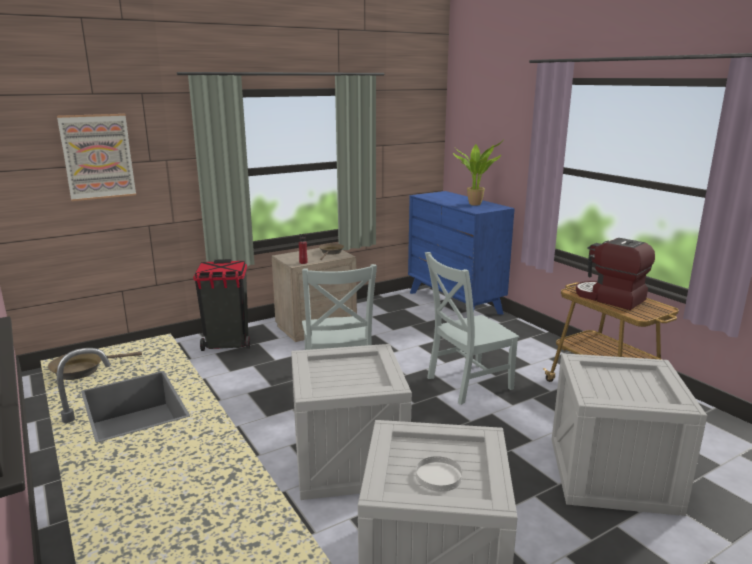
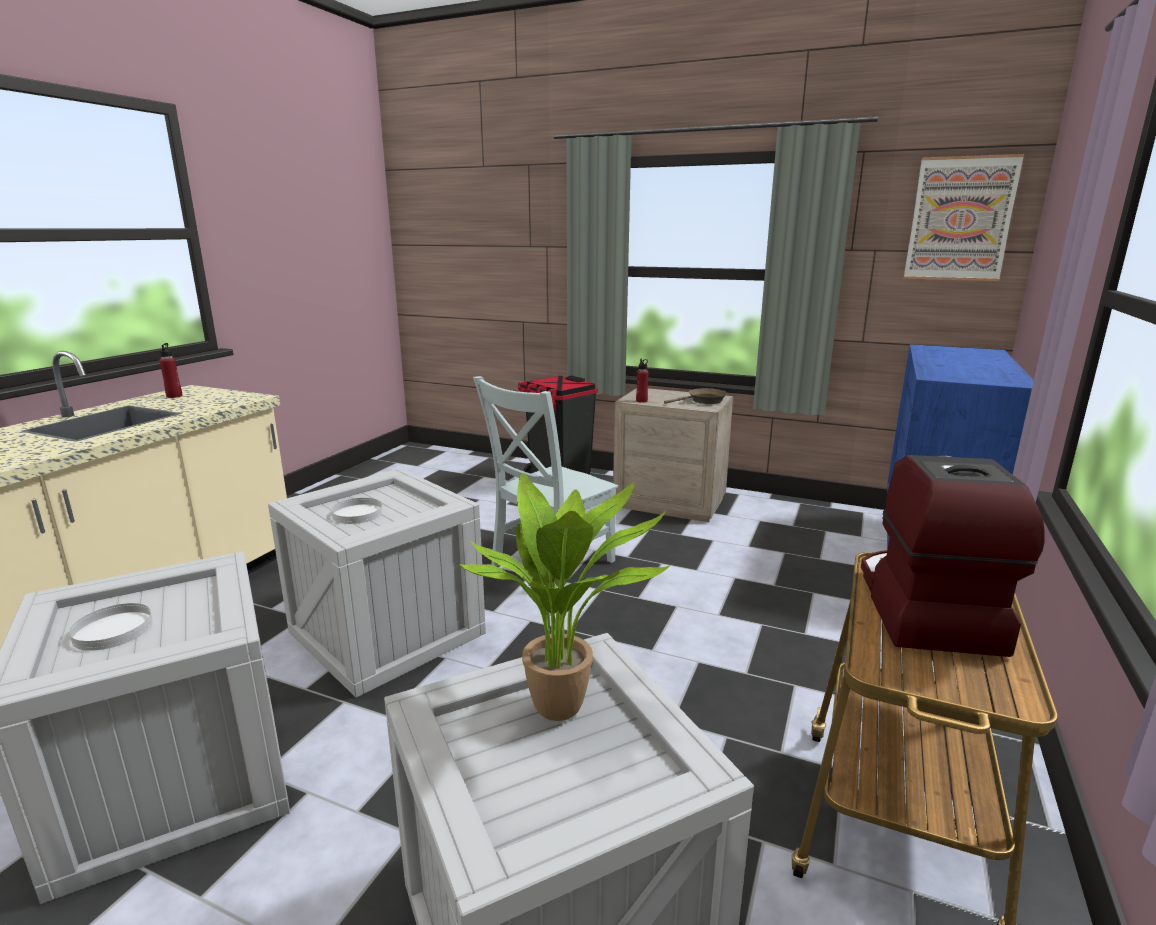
camera: 55 degrees right, 0 degrees up
(82, 369) = (174, 396): brown frying pan -> red bottle
(98, 157) = (481, 236): picture -> picture (960, 219)
(346, 380) = (357, 513): none -> white plate
(466, 384) = (679, 653): grey chair -> none
(476, 204) = (979, 371): potted plant -> potted plant (567, 709)

